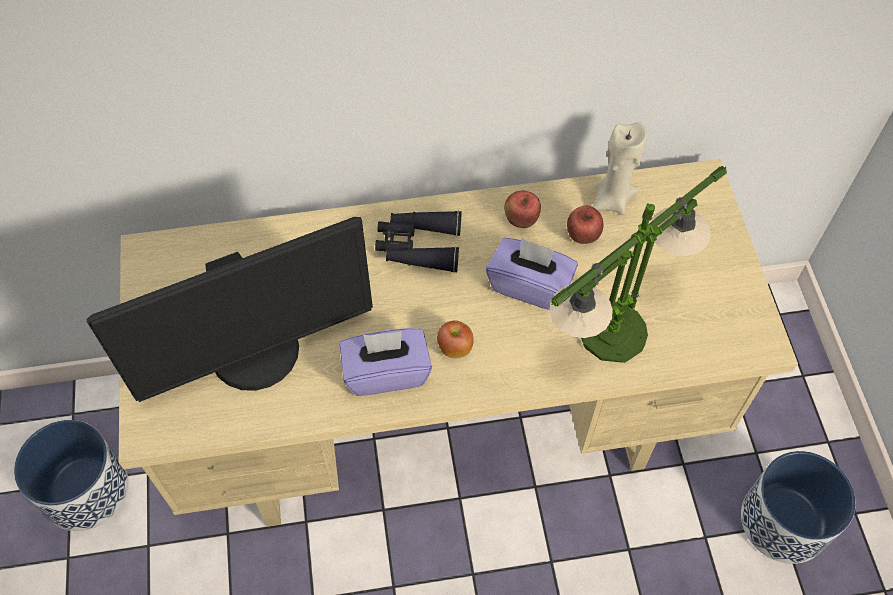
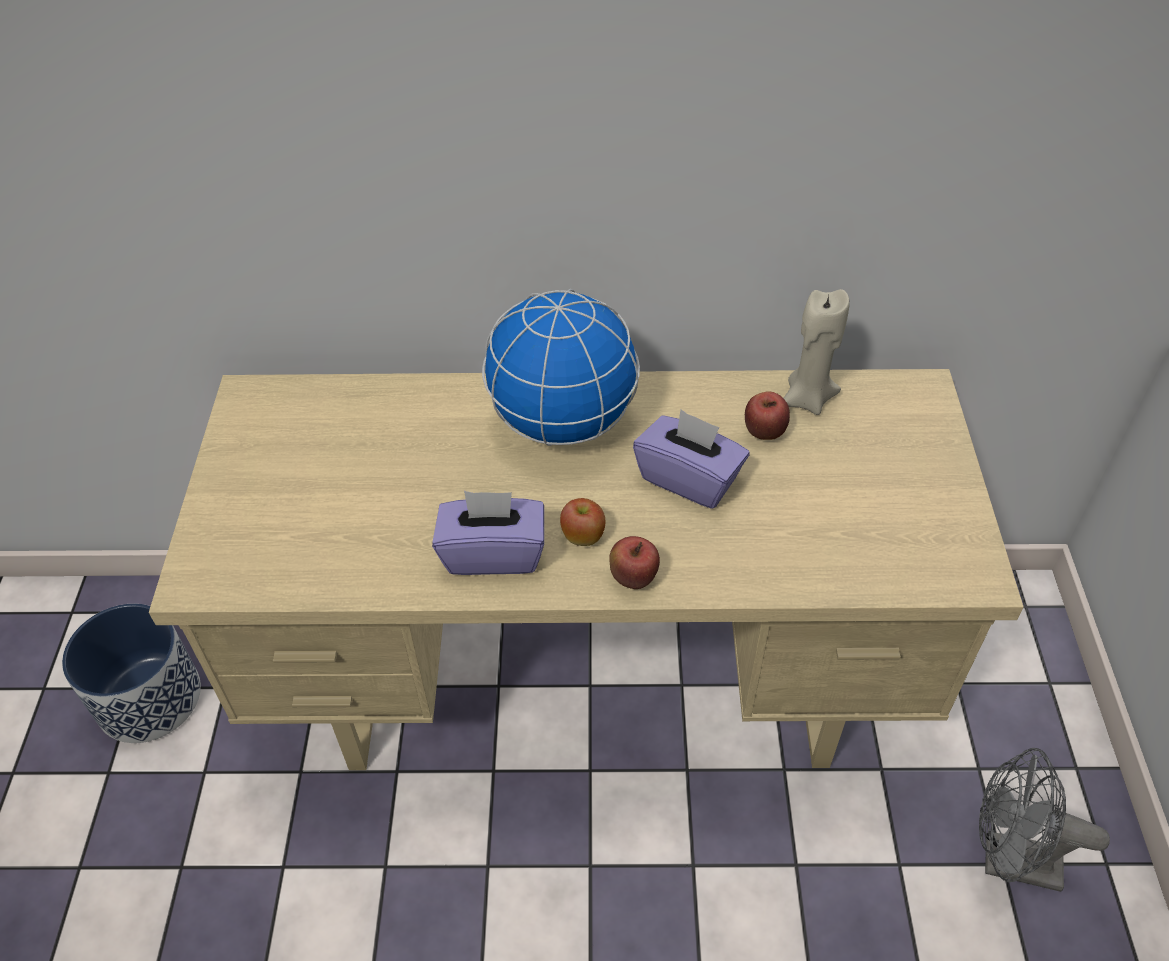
camera: 10 degrees right, 10 degrees down
(256, 355) = (343, 515): monitor -> none
(418, 246) = (562, 422): black binoculars -> globe
(520, 221) = (691, 408): apple -> apple (633, 579)
(614, 332) = (786, 542): table lamp -> none
(784, 522) = (1008, 861): planter -> grey fan

